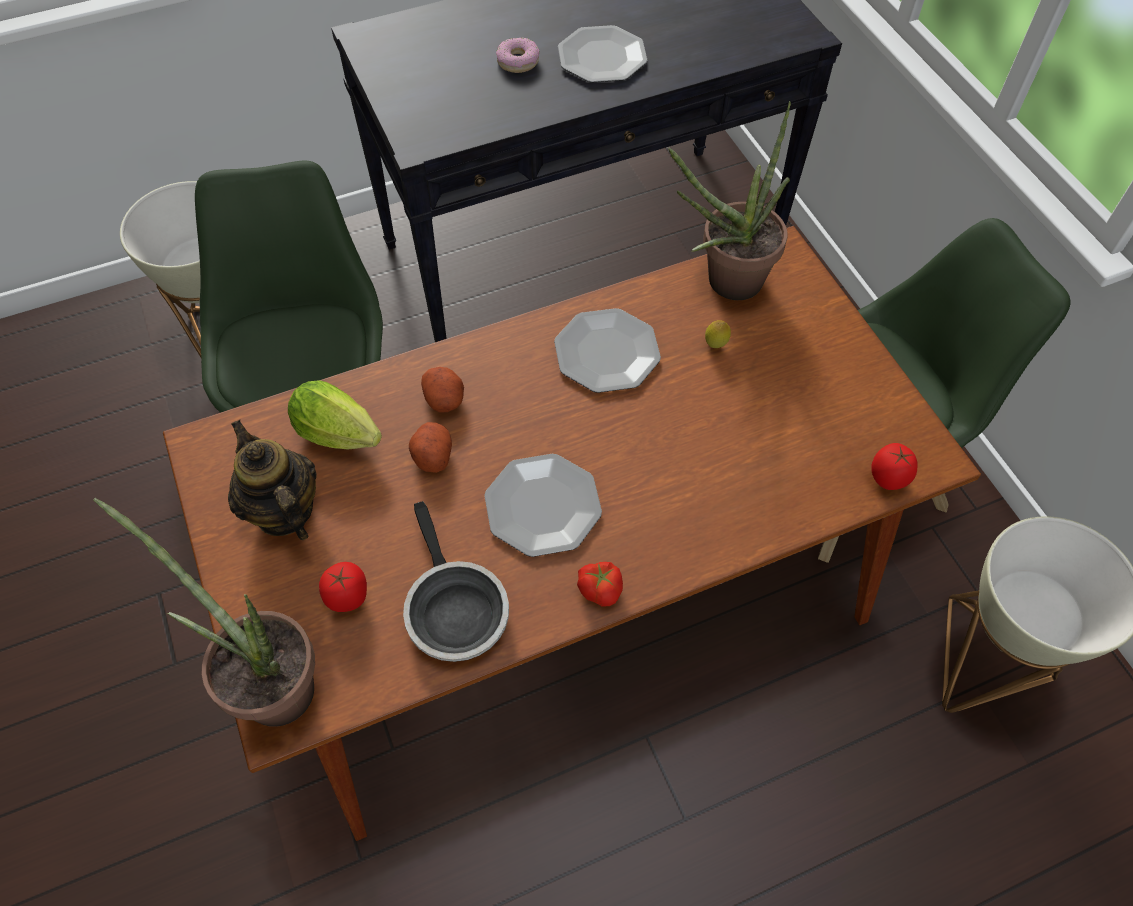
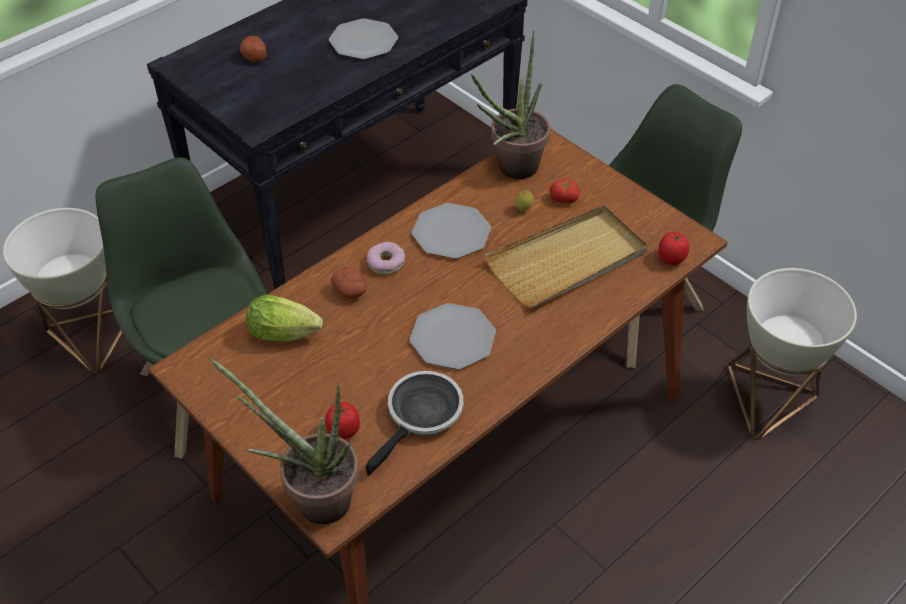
camera: 20 degrees left, 10 degrees down
(283, 511) = (268, 392): teapot -> none
(432, 454) = (359, 328): potato -> potato (254, 56)
(453, 609) = (422, 416): frying pan -> frying pan turned 105 degrees counterclockwise
(518, 61) = (303, 57): donut -> donut (385, 262)
(601, 588) = (515, 375): tomato -> tomato (564, 197)
(743, 437) = (567, 260): none -> beige tray

